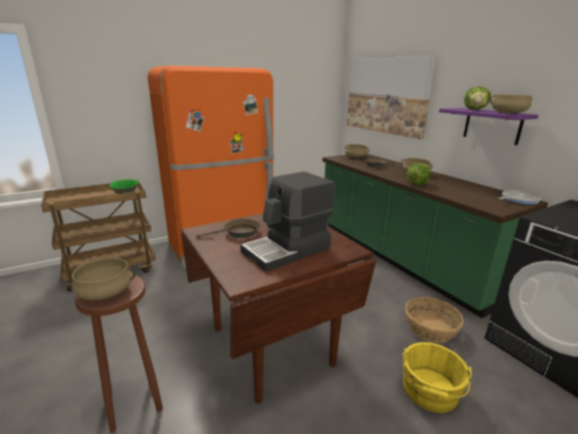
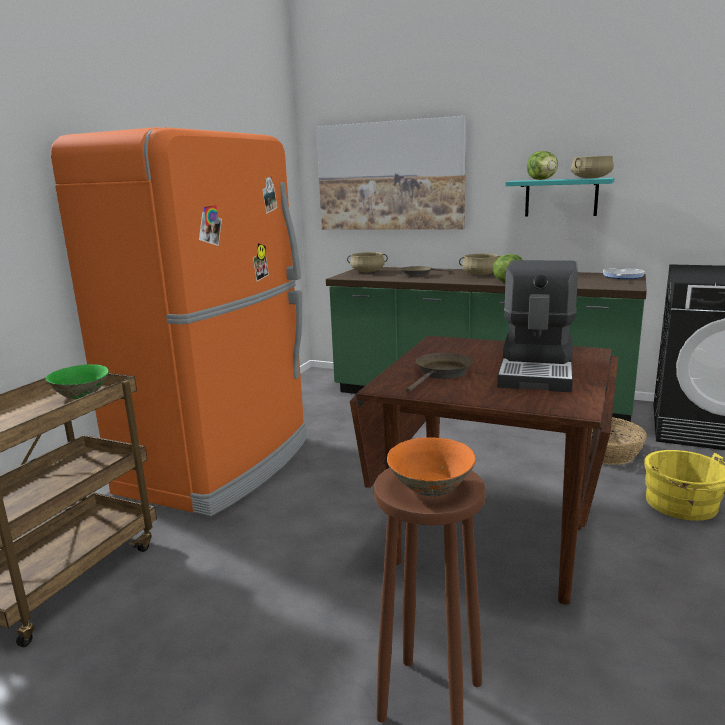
camera: 35 degrees left, 5 degrees down
(105, 292) = (430, 487): beige cooking pot -> orange bowl
(492, 126) = (561, 197): purple shelf -> turquoise shelf

